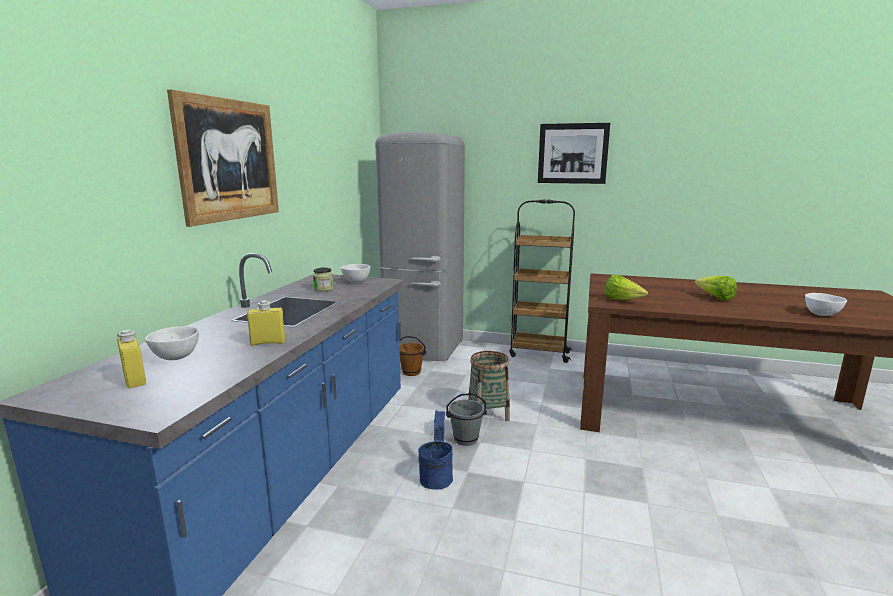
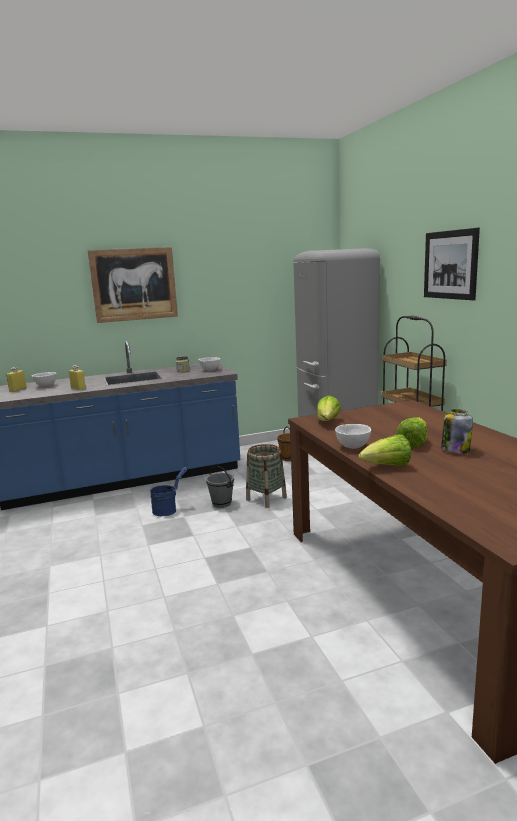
camera: 55 degrees right, 0 degrees up
(741, 295) = (455, 450): none -> jar
(771, 315) = (387, 467): none -> lettuce
(822, 314) = (441, 485): white bowl -> white bowl (353, 447)

